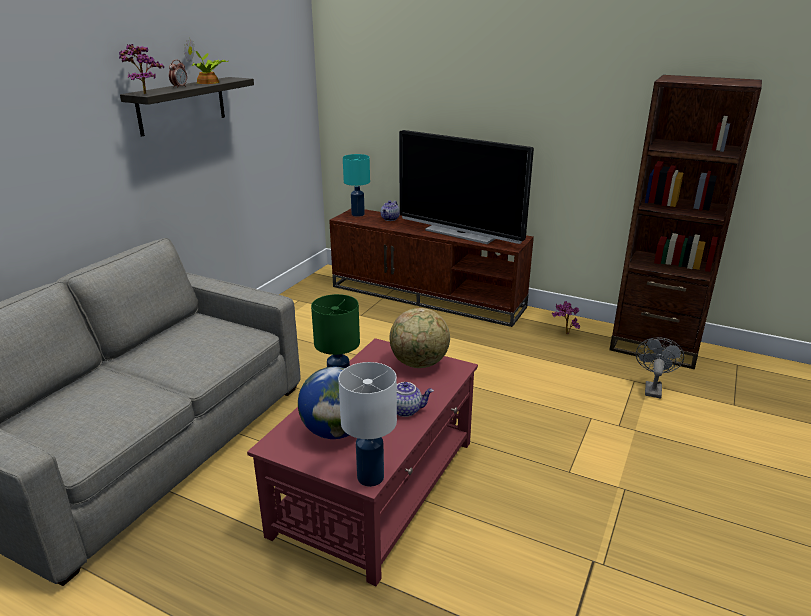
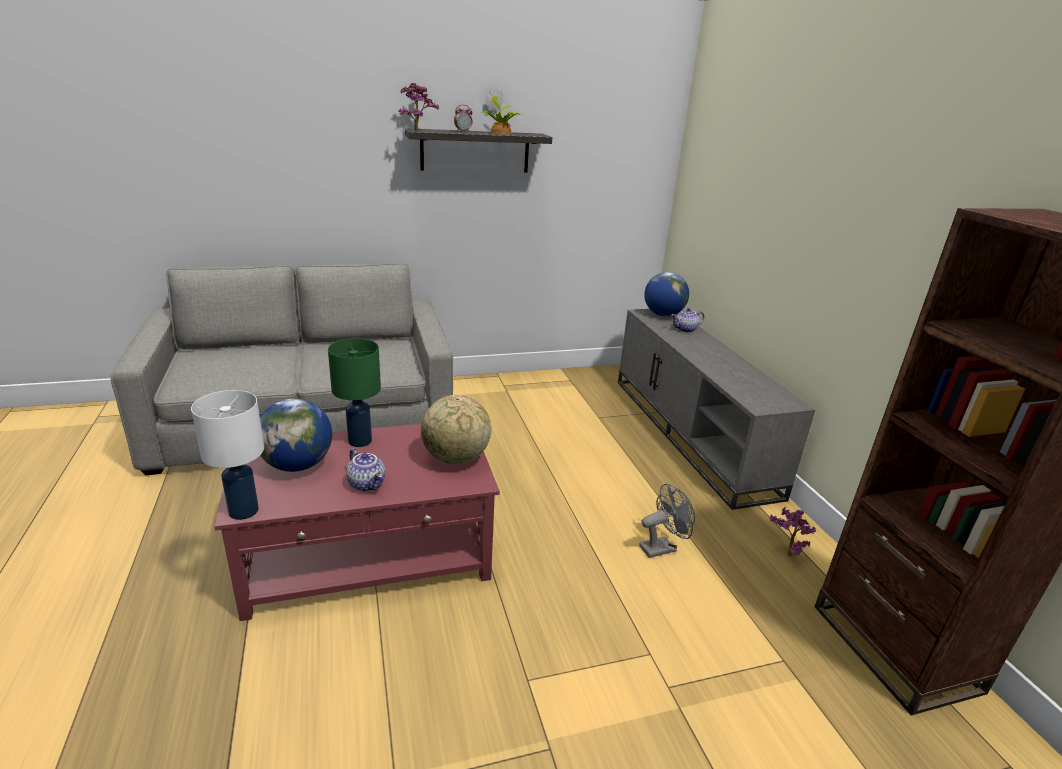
camera: 45 degrees right, 0 degrees up
(358, 214) = (663, 315): turquoise table lamp -> globe
(428, 296) = (692, 434): brown tv stand -> grey tv stand
(461, 234) = (729, 371): television -> none
(652, 388) = (795, 686): grey fan -> grey fan (662, 547)

